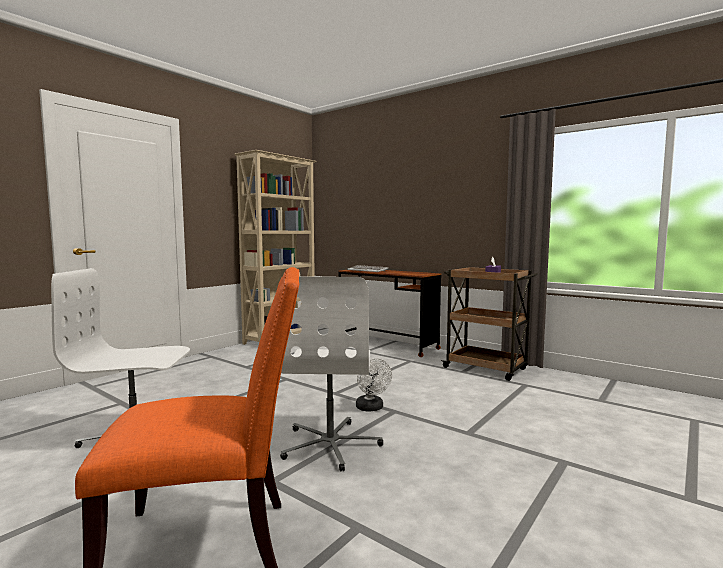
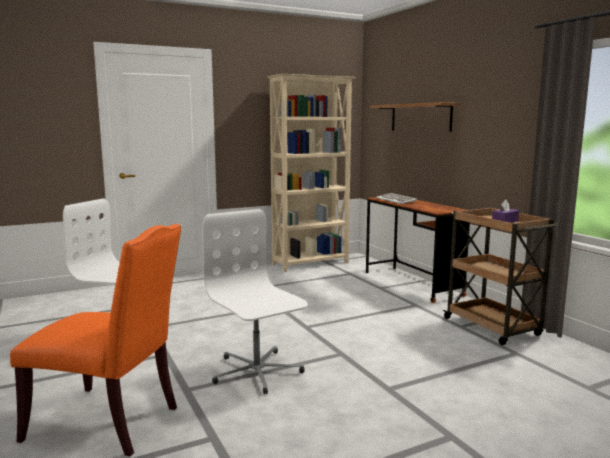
camera: 25 degrees right, 5 degrees up
(331, 444) = (256, 371): white office chair -> white office chair turned 120 degrees clockwise
(371, 408) = (323, 347): white fan -> none
(381, 197) = (420, 117): none -> shelf

